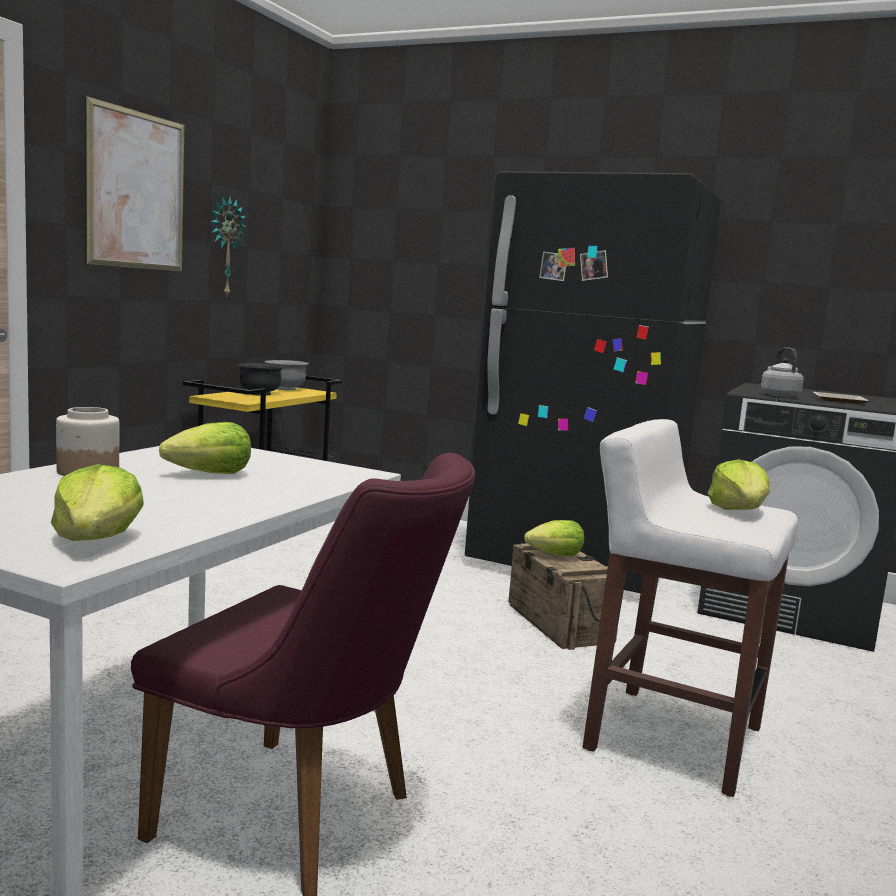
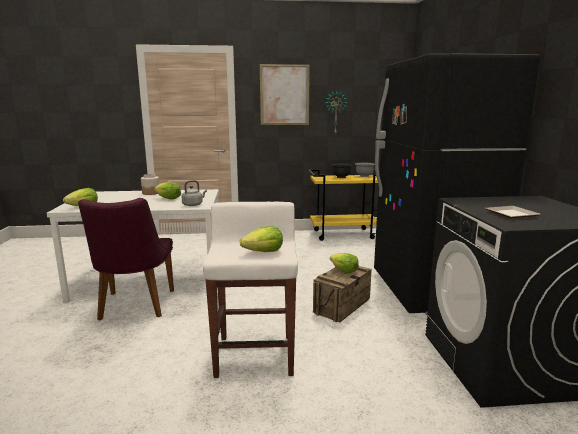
camera: 60 degrees right, 5 degrees up
(778, 395) = (474, 204): grey kettle -> grey kettle (193, 204)

